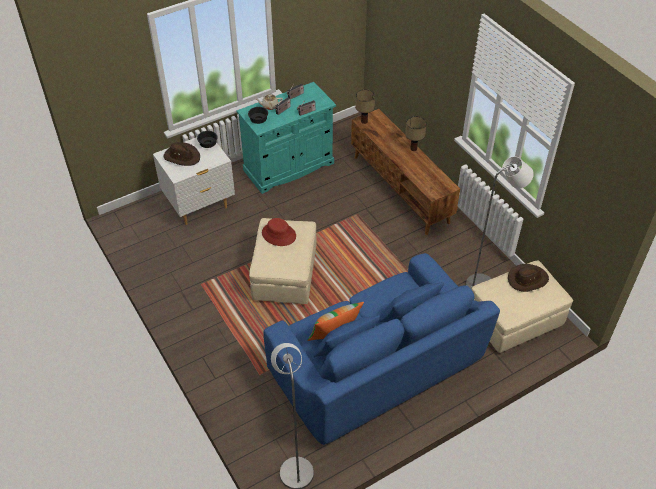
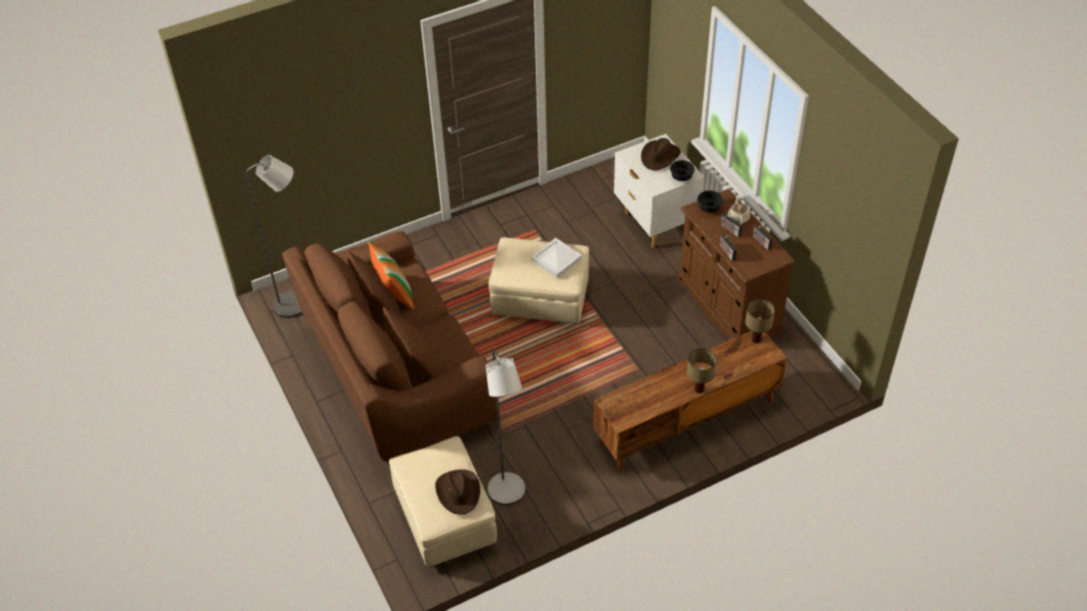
camera: 95 degrees right, 0 degrees up
(278, 234) = (556, 258): red hat -> white tray
(289, 167) = (728, 305): turquoise cabinet -> brown cabinet
(375, 369) = (397, 373): blue sofa -> brown sofa

